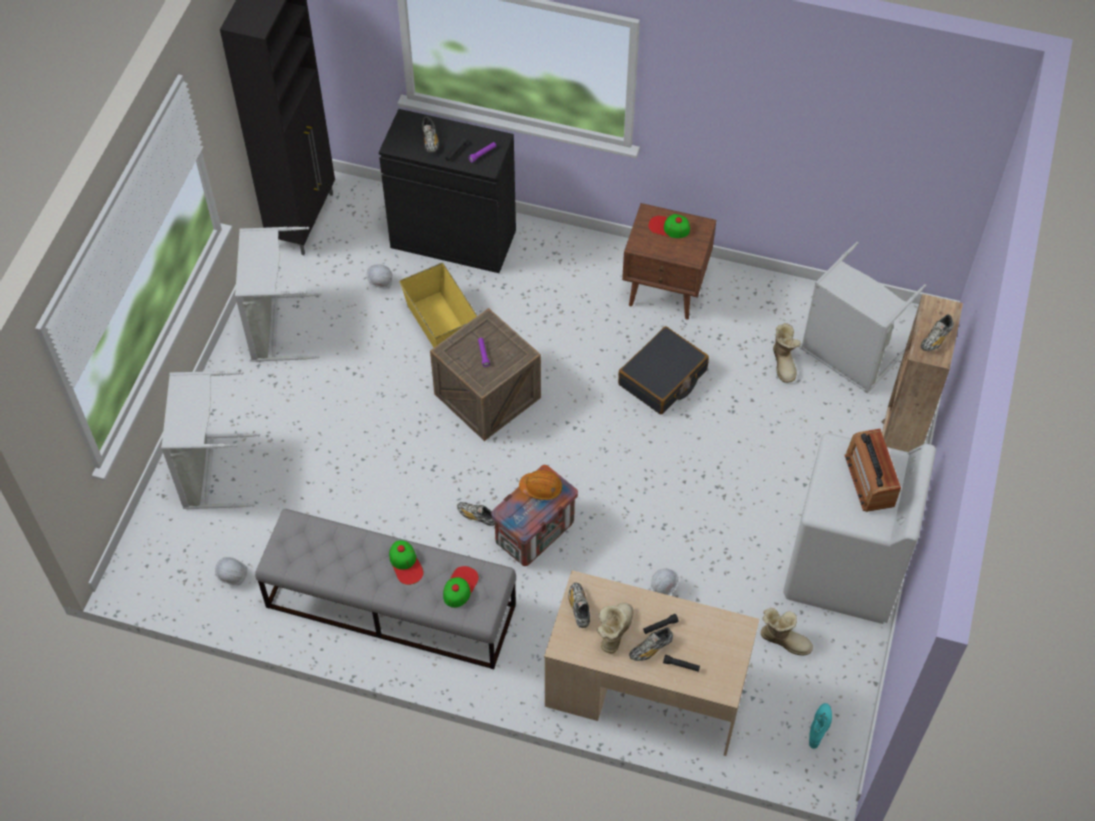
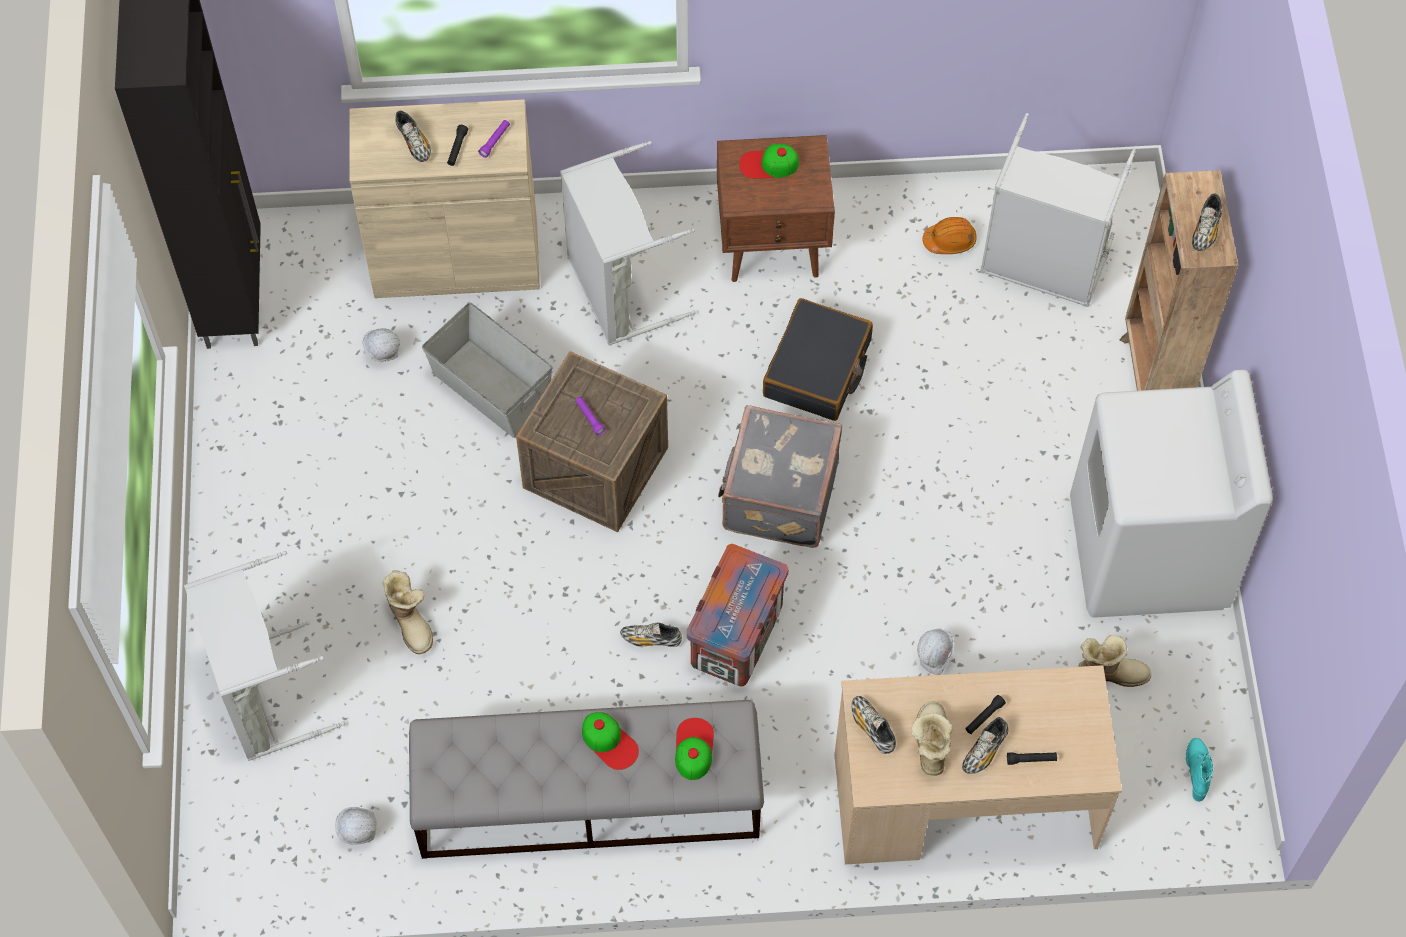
camera: 20 degrees left, 5 degrees up
(276, 328) = (264, 463): grey laundry basket -> grey laundry basket (617, 291)
(441, 325) = (491, 387): yellow storage box -> grey storage box
(453, 239) = (456, 259): black cabinet -> beige cabinet
(541, 488) = (739, 578): orange hard hat -> orange hard hat (950, 240)
(601, 451) = (777, 495): none -> grey suitcase
(784, 363) = (966, 298): boot -> boot (412, 622)
(869, 480) = (1179, 440): radio -> none

